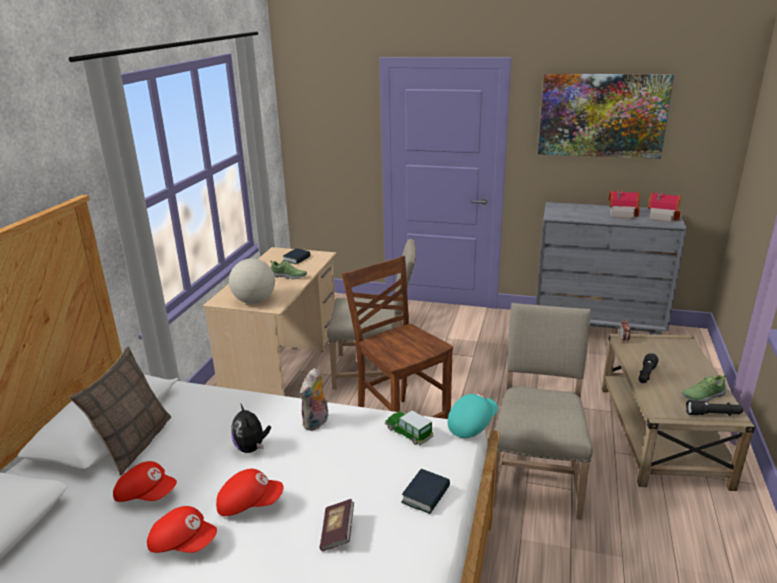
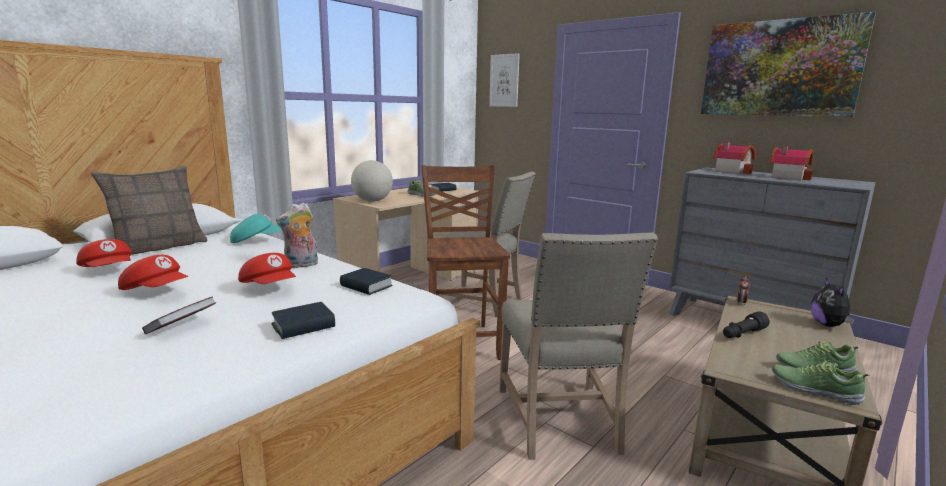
camera: 25 degrees right, 10 degrees down
(183, 543) = (68, 298): red cap -> red cap (270, 287)
(251, 448) = (225, 265): plush toy -> plush toy (828, 325)
(317, 113) = (504, 80): none -> picture
(408, 432) = (366, 286): toy car -> book
(472, 423) = (439, 295): turquoise cap -> turquoise cap (256, 240)
(536, 477) = (560, 421): beige chair -> beige chair turned 135 degrees clockwise
(661, 217) = (842, 182): toy house -> toy house (732, 171)
(713, 414) = (814, 390): black flashlight -> shoe

